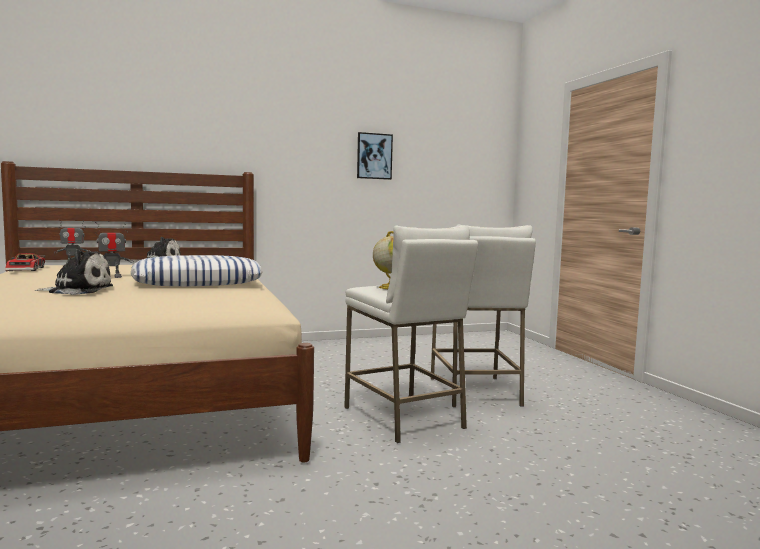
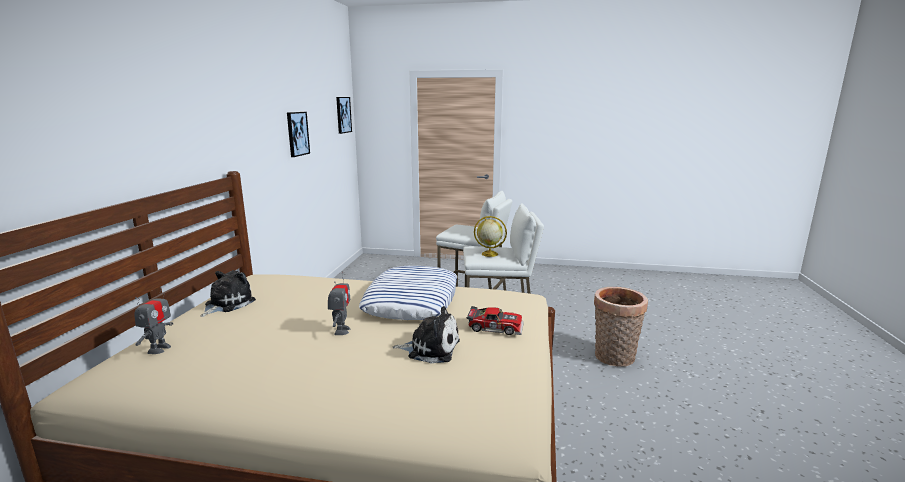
camera: 60 degrees left, 10 degrees up
(28, 269) = (184, 377): toy car -> toy car (495, 326)
(78, 290) = (430, 349): plush toy -> plush toy turned 75 degrees clockwise
(428, 508) = (614, 358): none -> basket
(483, 147) = (343, 115): none -> picture

